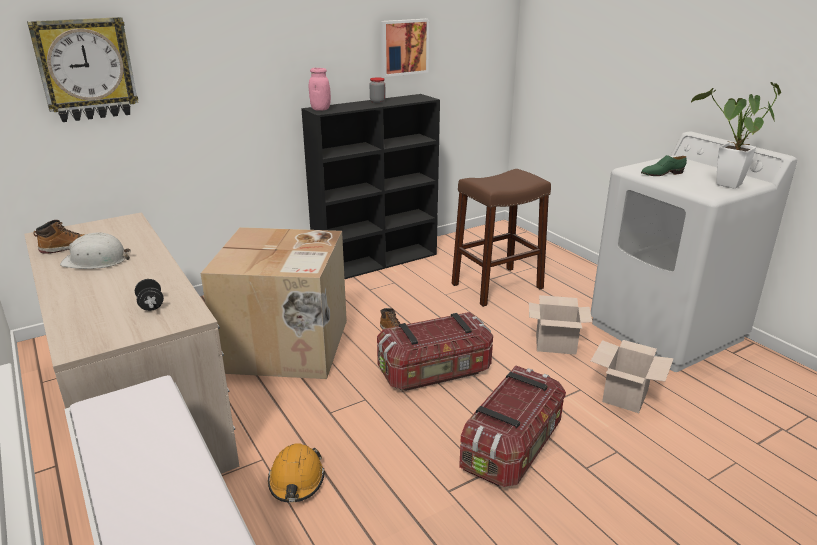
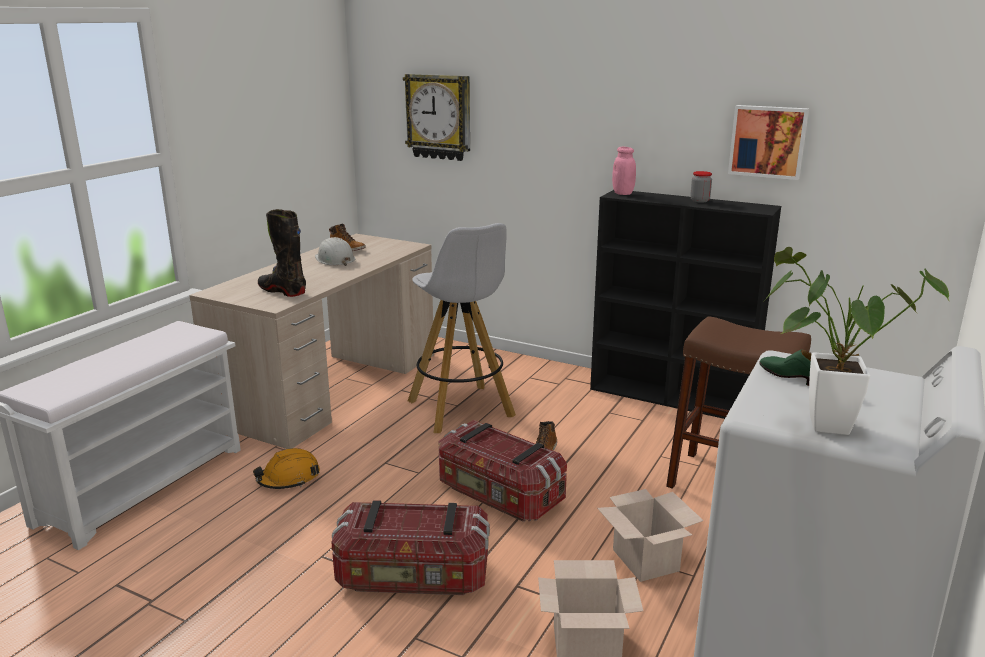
camera: 60 degrees right, 5 degrees down
(151, 305) = (282, 291): black dumbbell -> black boot
(287, 346) = (461, 410): cardboard box -> white stool

